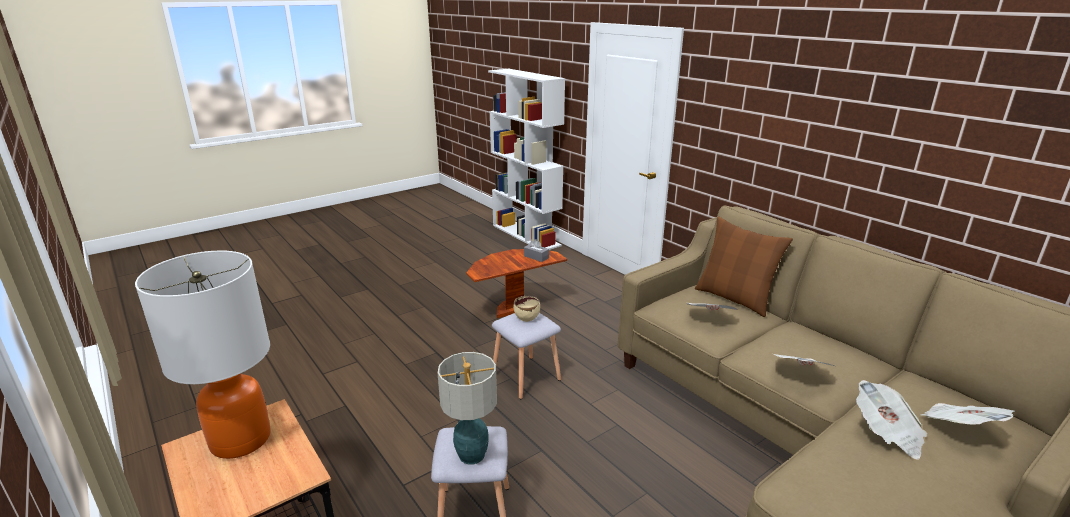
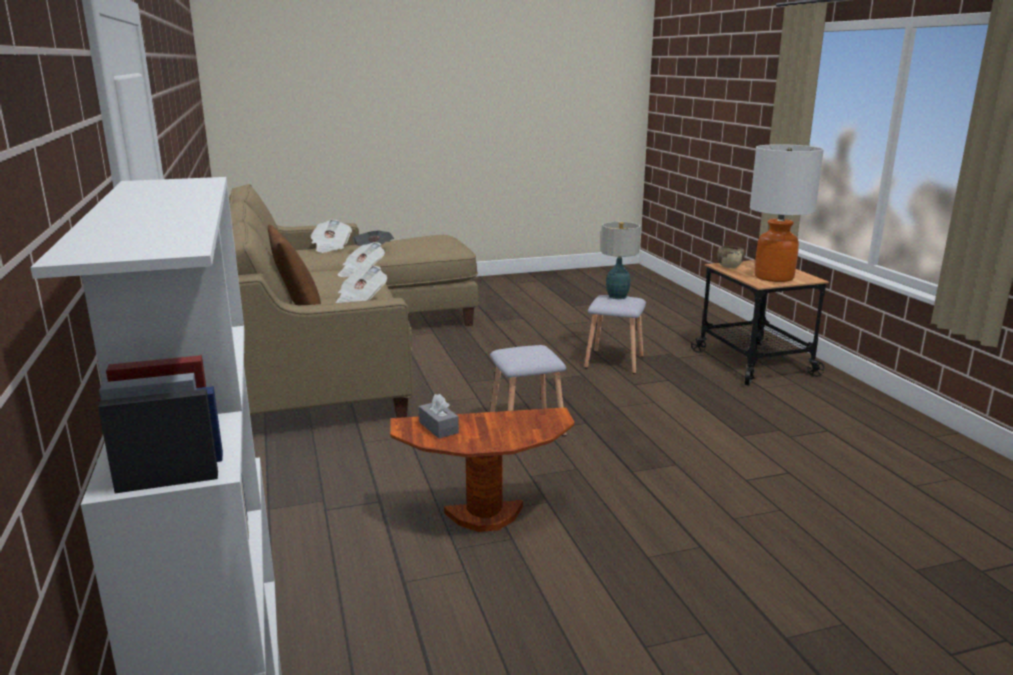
camera: 160 degrees left, 5 degrees down
(527, 317) = (524, 355): beige bowl -> beige bowl (729, 266)

